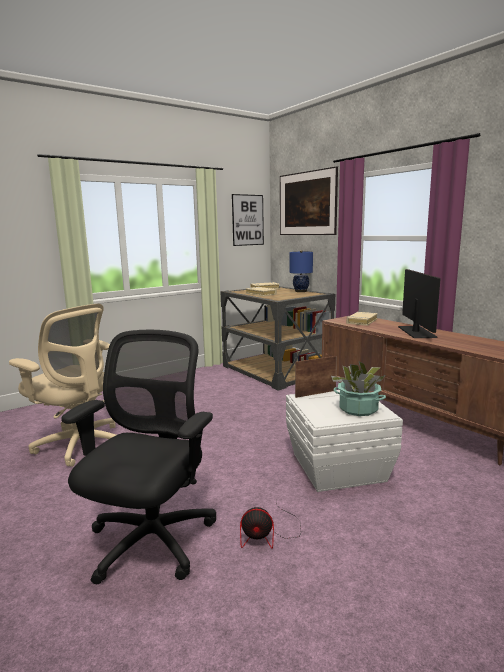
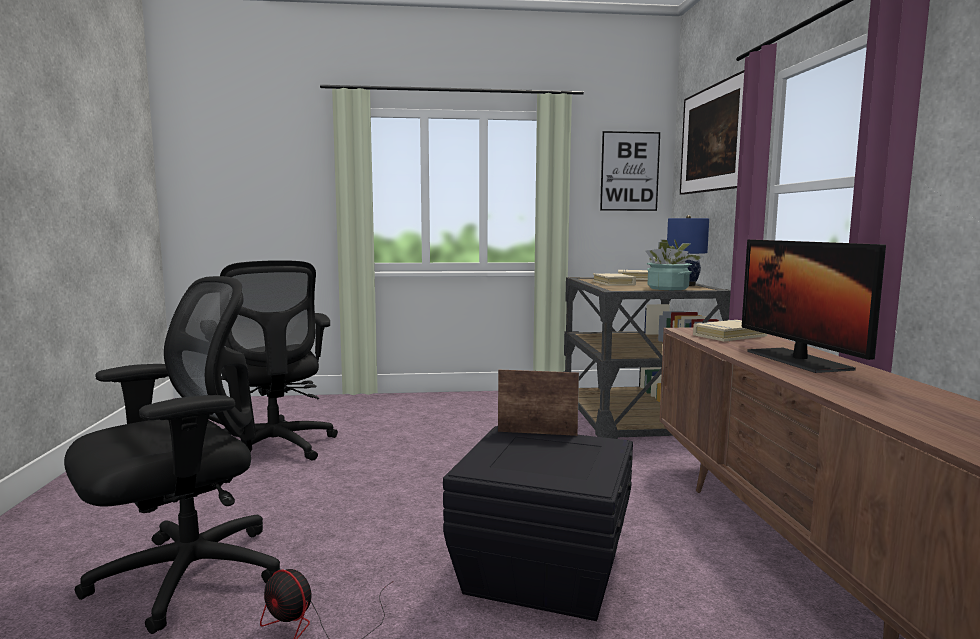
camera: 30 degrees right, 5 degrees down
(75, 444) = (273, 444): beige office chair -> black office chair
(337, 467) = (542, 569): white storage box -> black storage box
(358, 409) = (561, 468): potted plant -> potted plant (667, 288)
(416, 332) = (797, 360): monitor -> monitor turned 135 degrees clockwise

